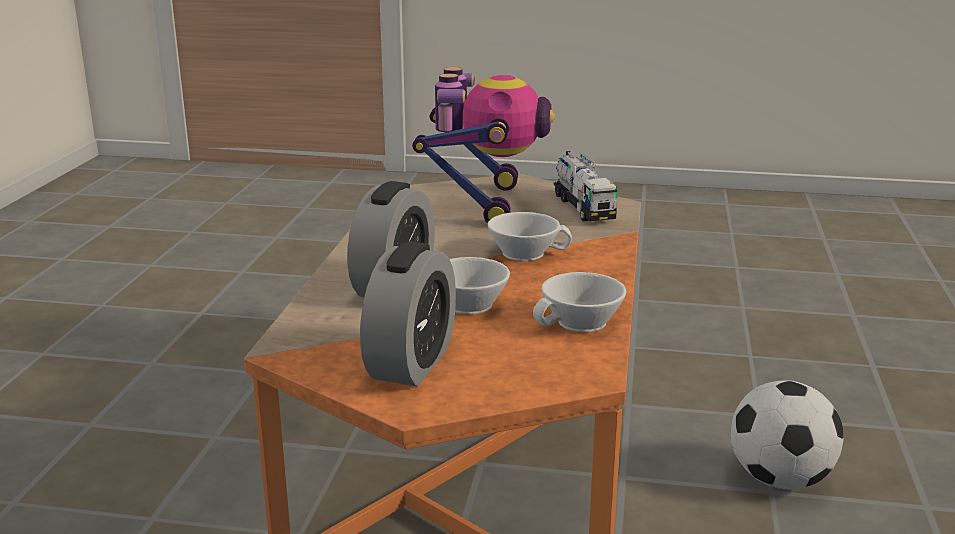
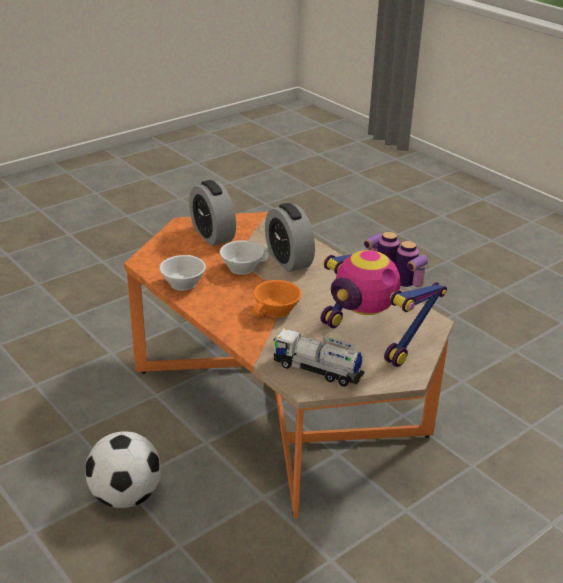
camera: 130 degrees right, 10 degrees up
(525, 252) = (277, 311): white cup -> orange cup

